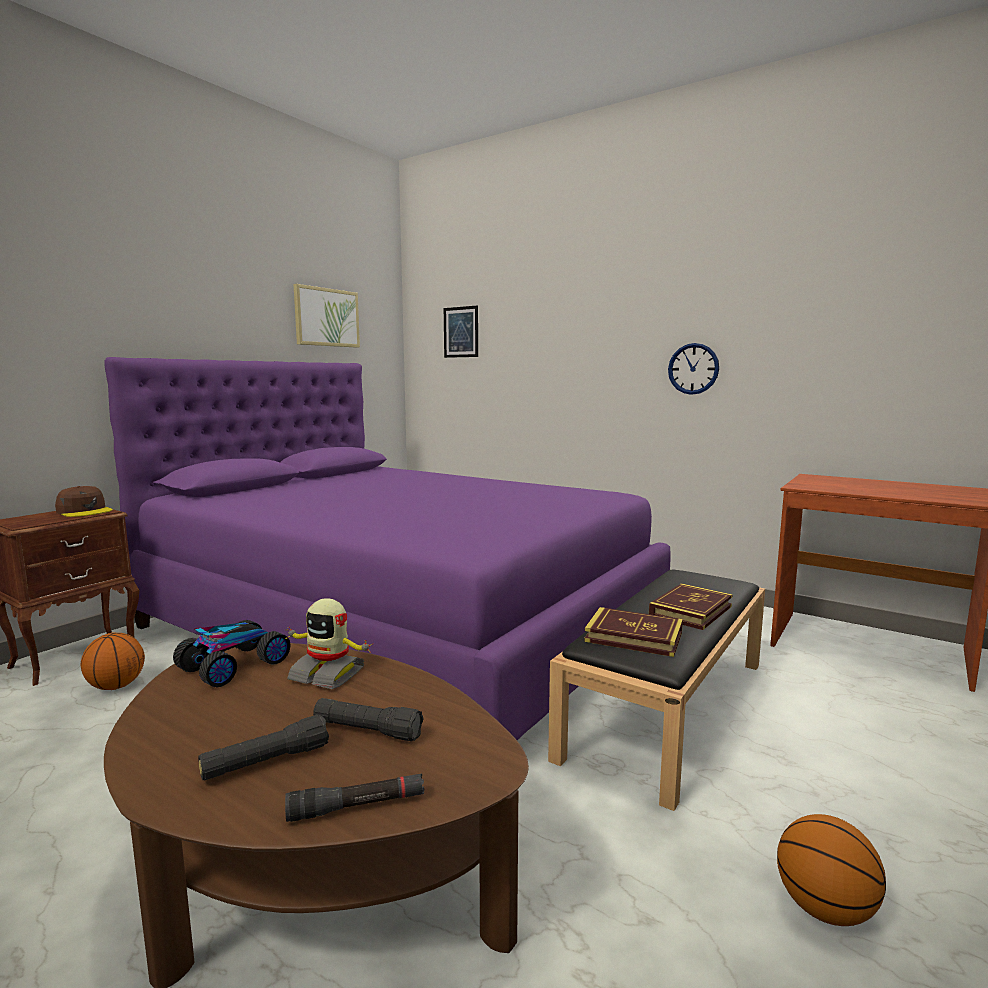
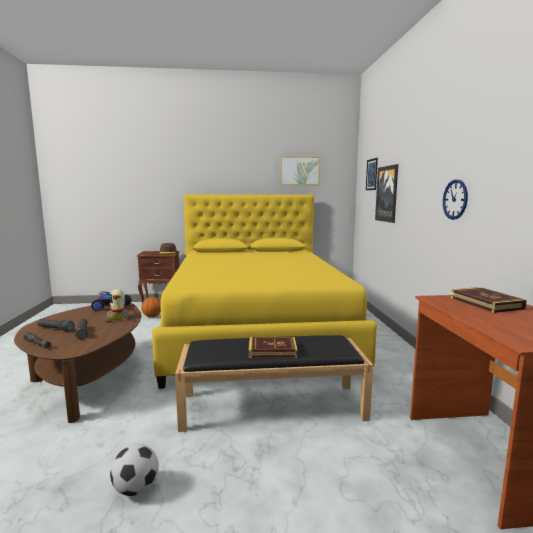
camera: 50 degrees right, 0 degrees up
(399, 626) = (256, 329): purple bed -> yellow bed
(516, 363) = (387, 194): none -> picture
(634, 637) = (216, 347): book -> book (485, 303)
(825, 909) = (136, 489): basketball -> football

